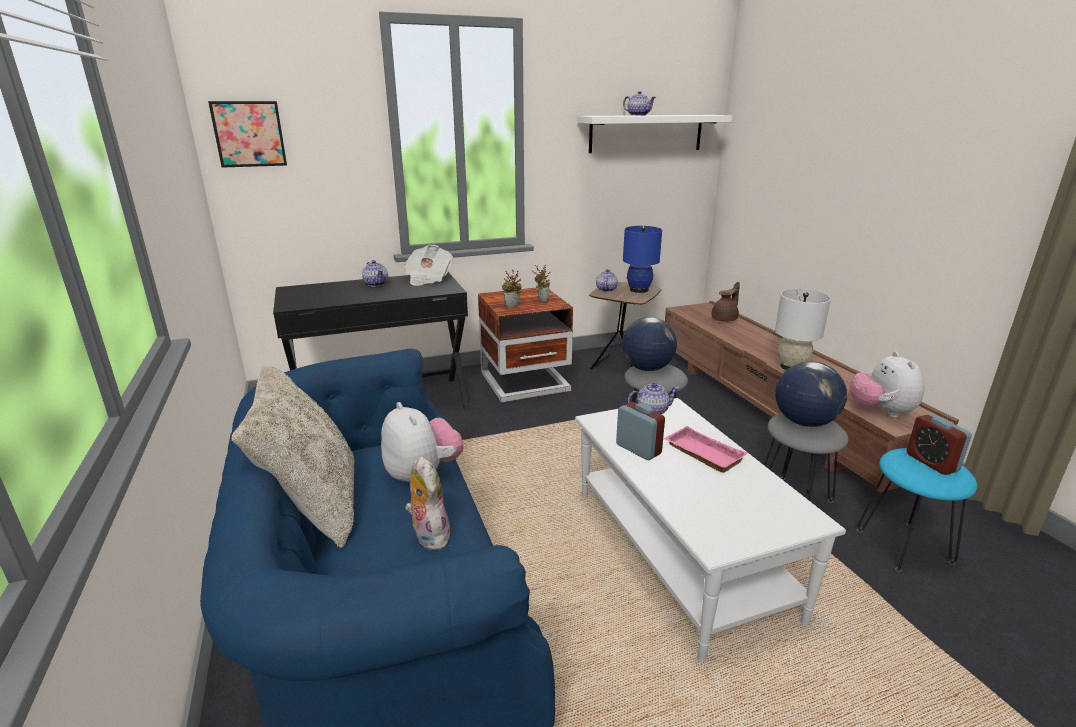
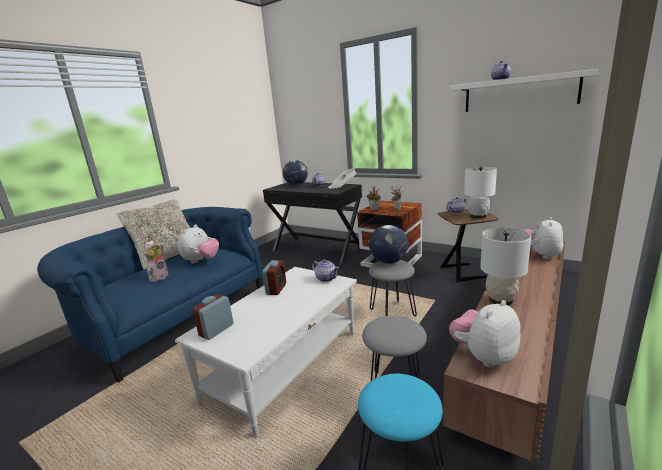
camera: 55 degrees right, 5 degrees down
(249, 134) = (290, 111): picture -> none
(638, 290) = (478, 216): blue table lamp -> white table lamp
(701, 454) = (290, 305): pink tray -> none
(725, 319) = (540, 255): brown teapot -> plush toy
(804, 422) = (393, 326): globe -> globe (297, 185)
(931, 462) = (403, 396): alarm clock -> alarm clock (216, 330)

